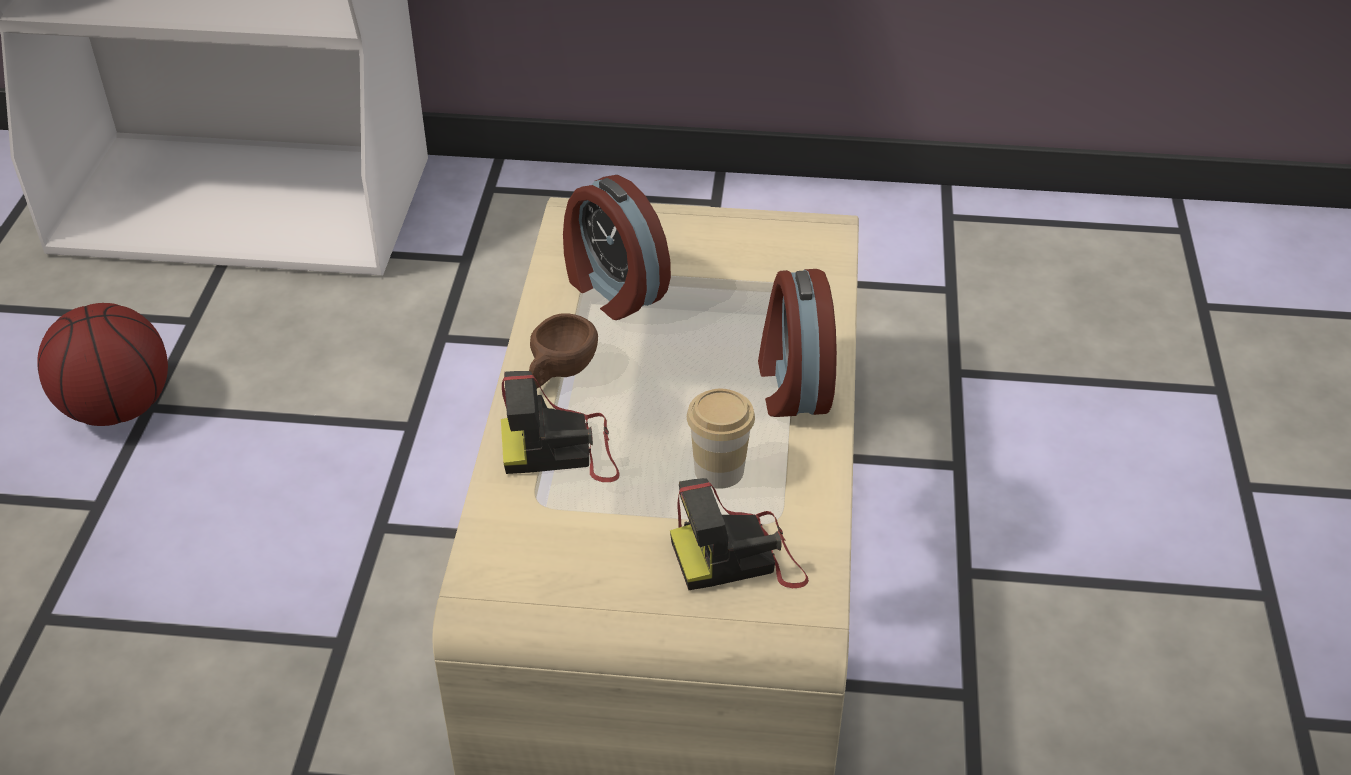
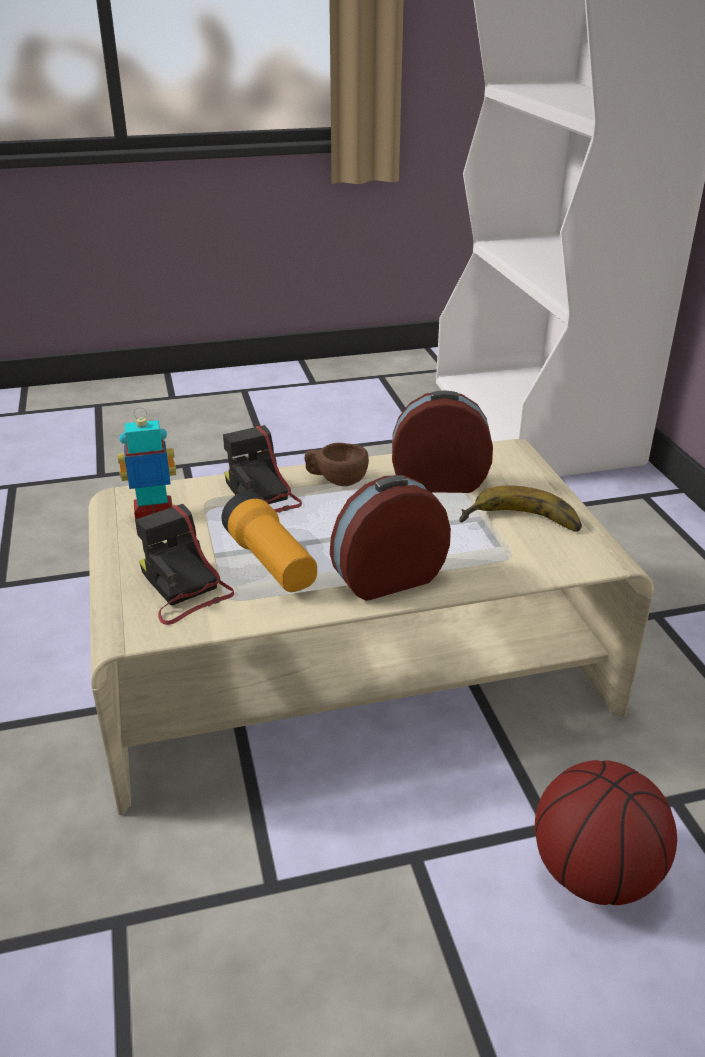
camera: 70 degrees right, 10 degrees down
(119, 408) = (340, 438): basketball -> basketball (594, 875)
(539, 560) = (154, 511): none -> toy robot
(613, 290) = (439, 481): alarm clock -> alarm clock turned 60 degrees clockwise
(719, 470) = (271, 562): cup -> flashlight
(739, 260) = (521, 525): none -> banana

